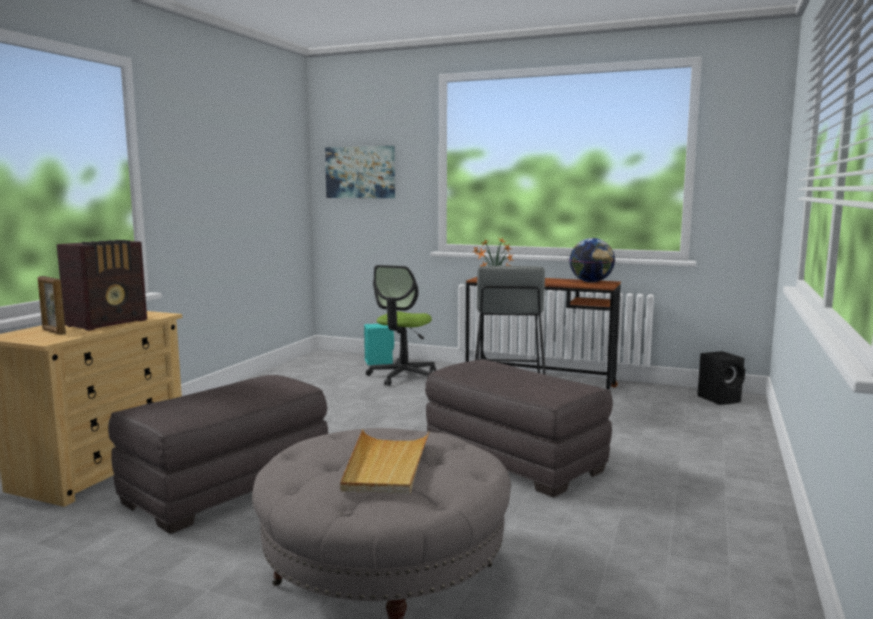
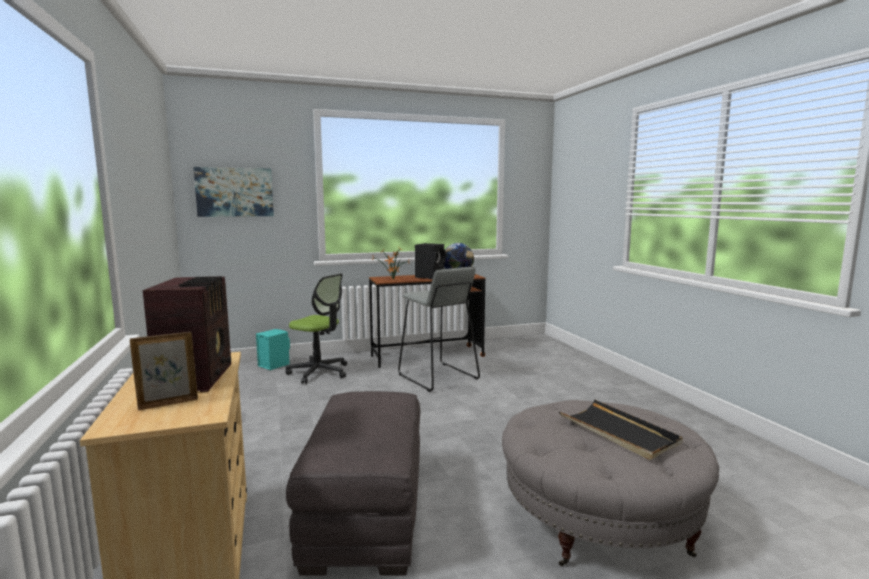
camera: 40 degrees left, 0 degrees up
(53, 332) = (168, 403): picture frame -> picture frame turned 150 degrees clockwise
(386, 465) = (618, 432): beige tray -> black tray
(403, 376) = (319, 372): office chair -> office chair turned 45 degrees counterclockwise
(515, 460) = (512, 411): grey ottoman -> none
(720, 399) = (532, 341): black speaker -> black speaker (430, 277)

